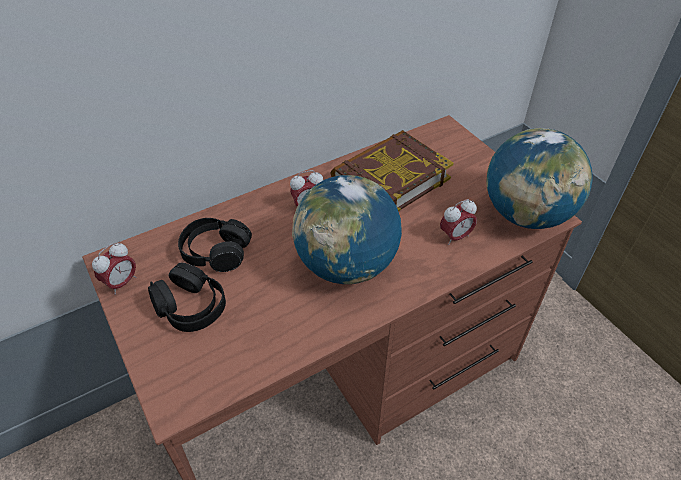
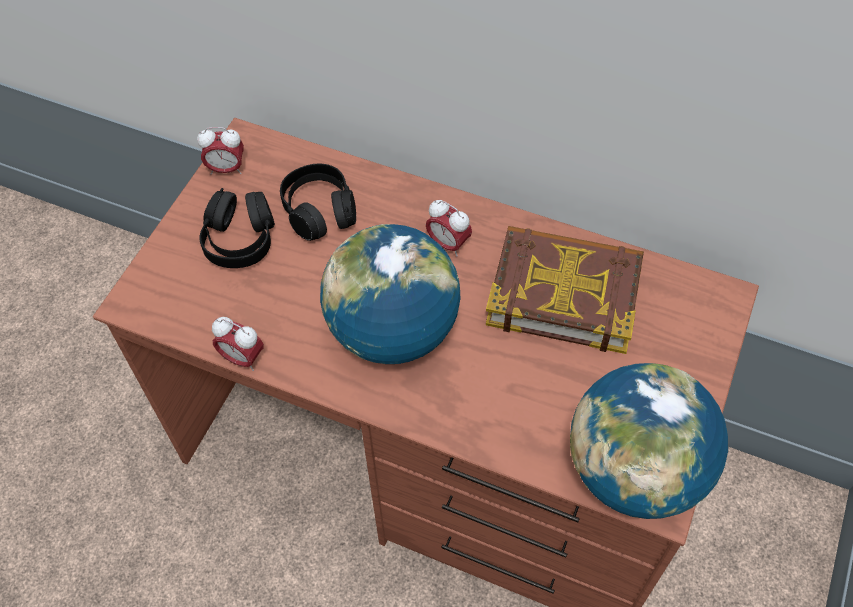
camera: 55 degrees right, 10 degrees up
(455, 237) = (525, 412): alarm clock -> alarm clock (242, 358)

